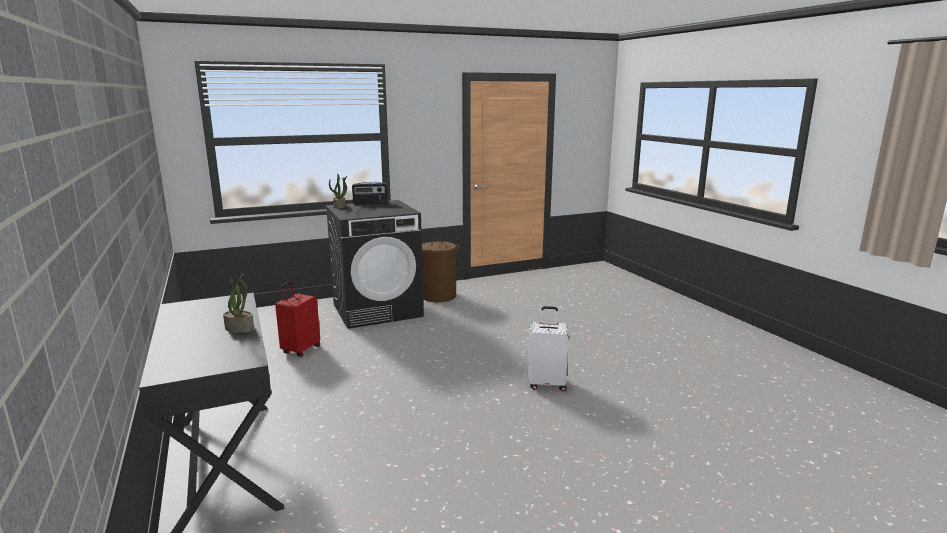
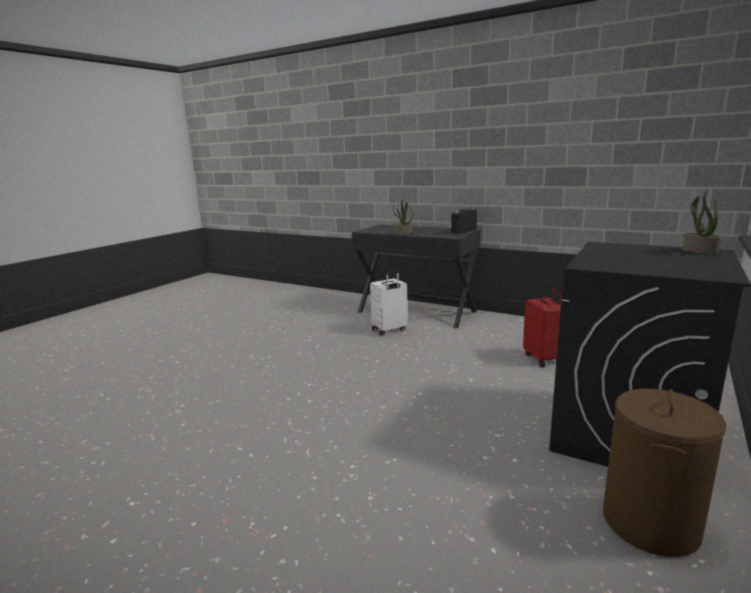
camera: 145 degrees right, 0 degrees up
(370, 203) = (714, 264): radio -> radio (463, 231)
(547, 384) = (273, 414): white suitcase -> white suitcase (389, 330)

